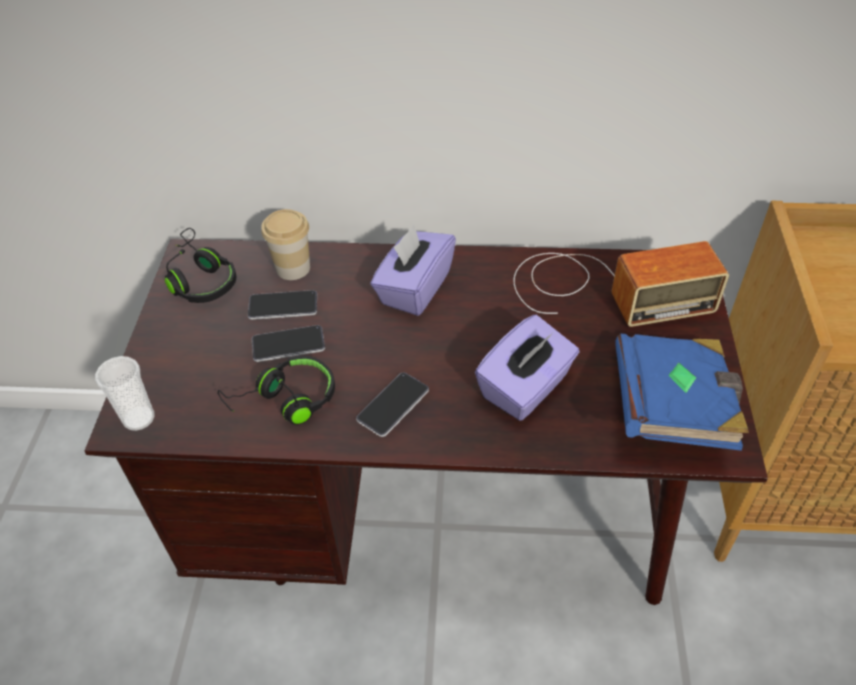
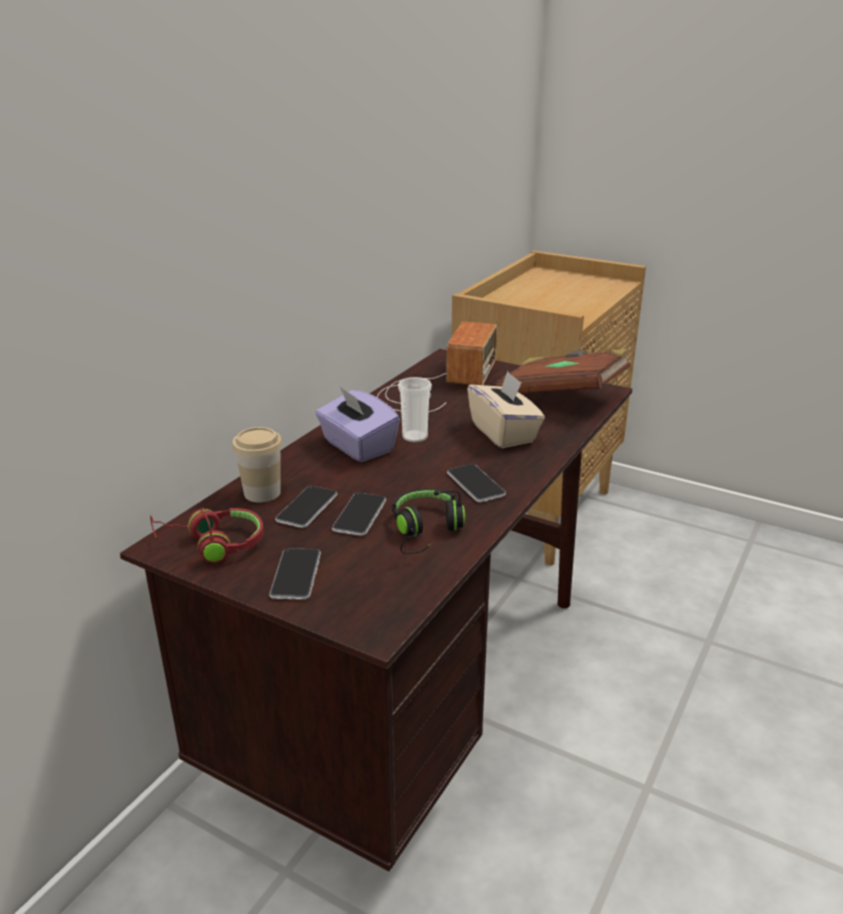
camera: 65 degrees left, 20 degrees down
(139, 418) = (374, 616): cup -> cup (415, 437)
(178, 346) = (296, 575): none -> phone
(200, 279) = (212, 545): black headphones -> red headphones
(526, 388) = (504, 433): purple tissue box -> beige tissue box
(672, 408) = (561, 396): blue book -> brown book

